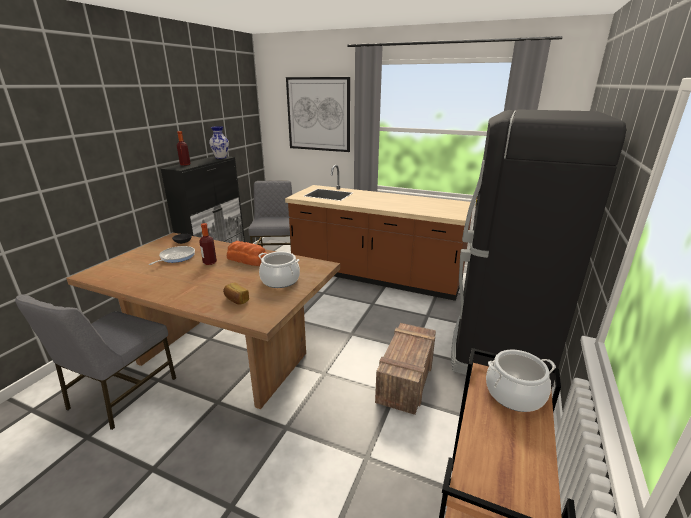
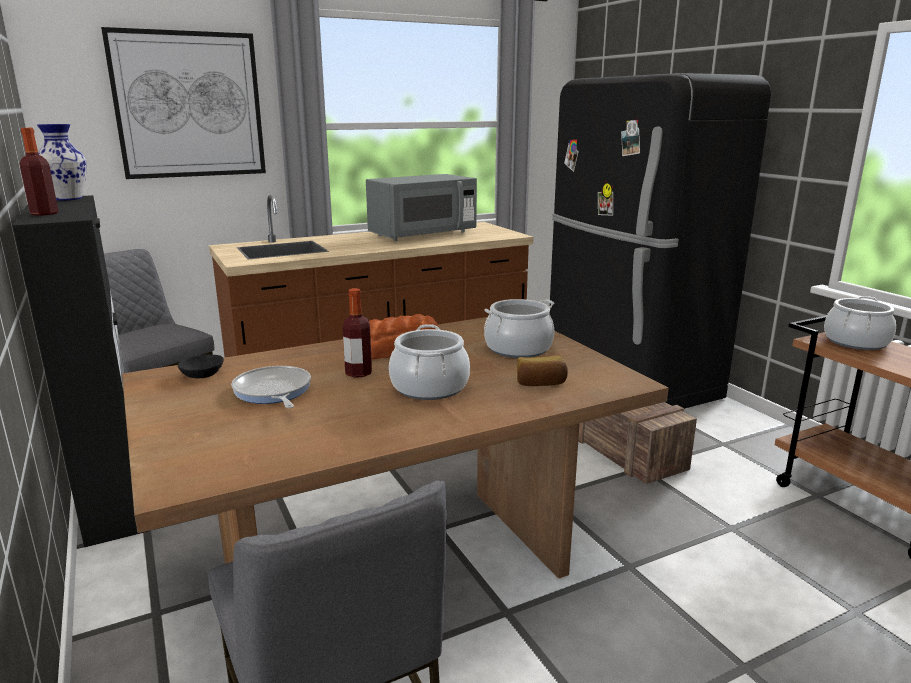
camera: 50 degrees left, 5 degrees down
(207, 280) = (430, 387): none -> cooking pot
(410, 202) = (422, 234): none -> grey microwave

